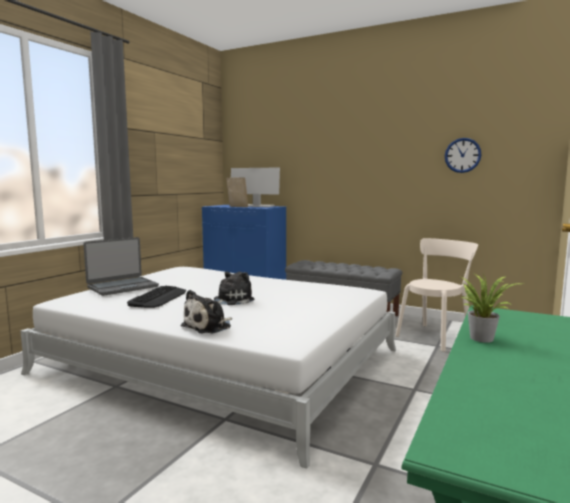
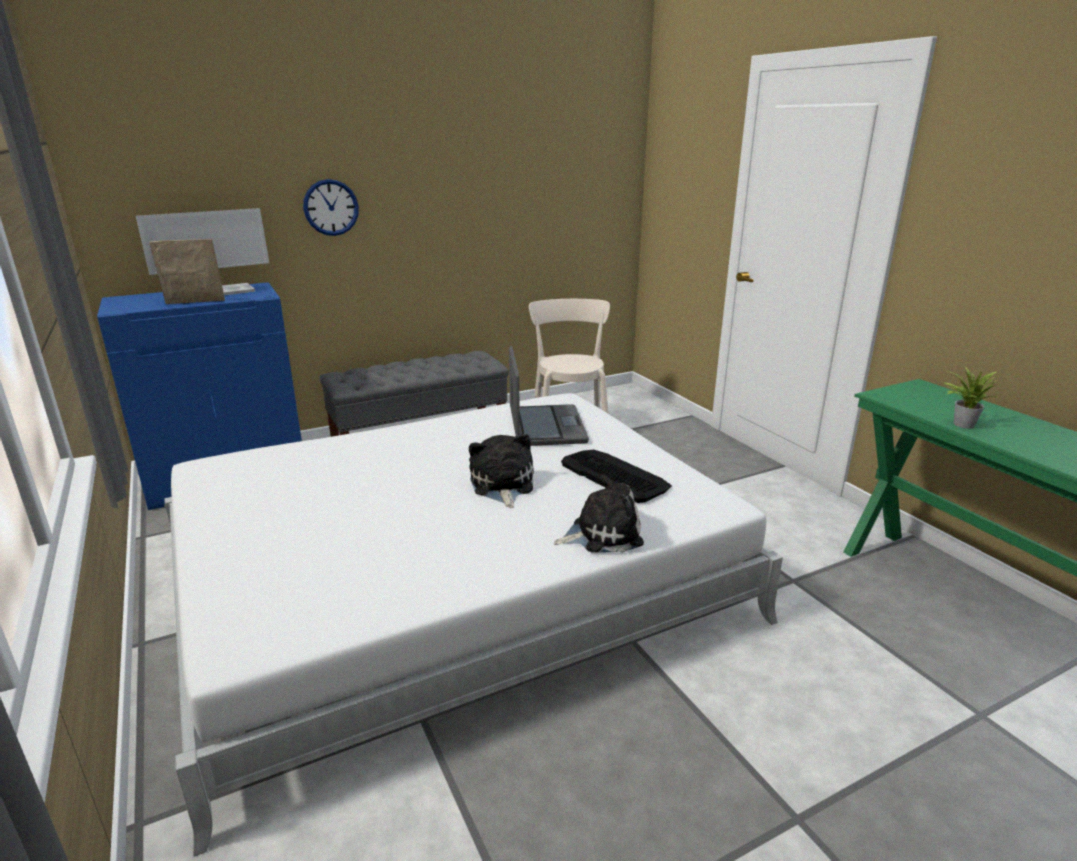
camera: 55 degrees left, 15 degrees up
(122, 287) = (255, 555): laptop -> laptop (546, 427)
(159, 298) = (398, 536): keyboard -> keyboard (614, 475)
(209, 326) = (602, 534): plush toy -> plush toy turned 90 degrees counterclockwise
(462, 155) = (542, 176): wall clock -> wall clock (331, 207)

